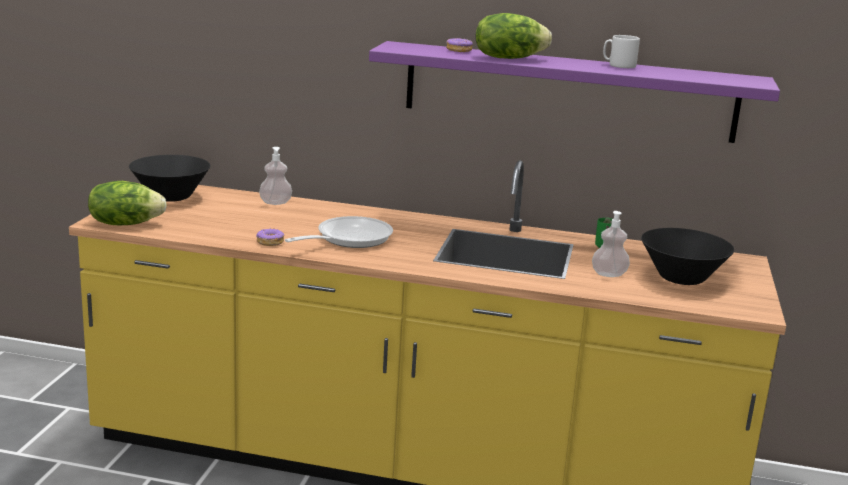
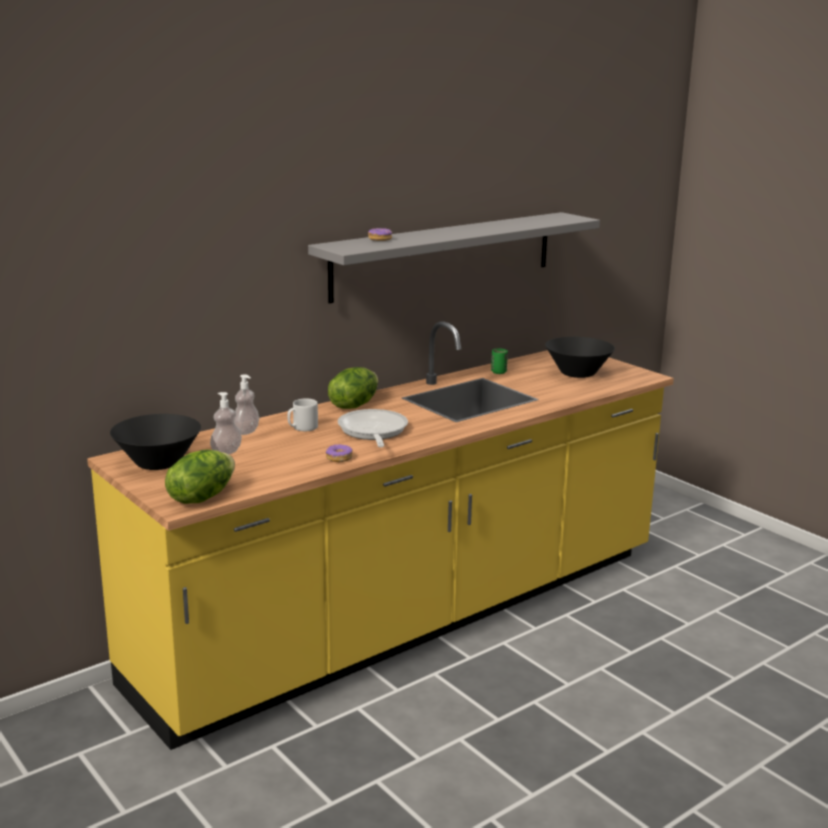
camera: 50 degrees left, 0 degrees up
(508, 58) = (428, 237): lettuce -> lettuce (353, 405)
(569, 91) = (445, 255): purple shelf -> grey shelf
(609, 274) = (548, 387): soap dispenser -> soap dispenser (226, 452)
(618, 65) = (487, 225): grey mug -> grey mug (302, 428)

